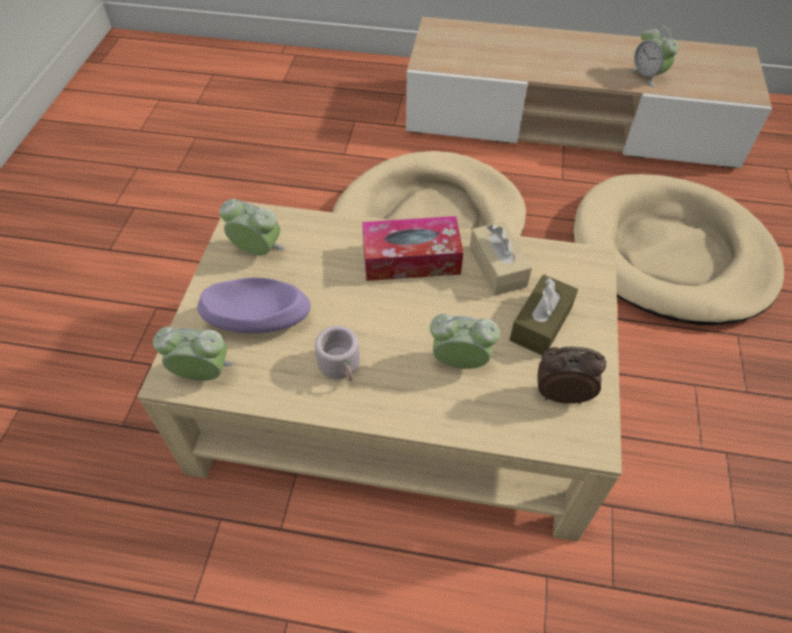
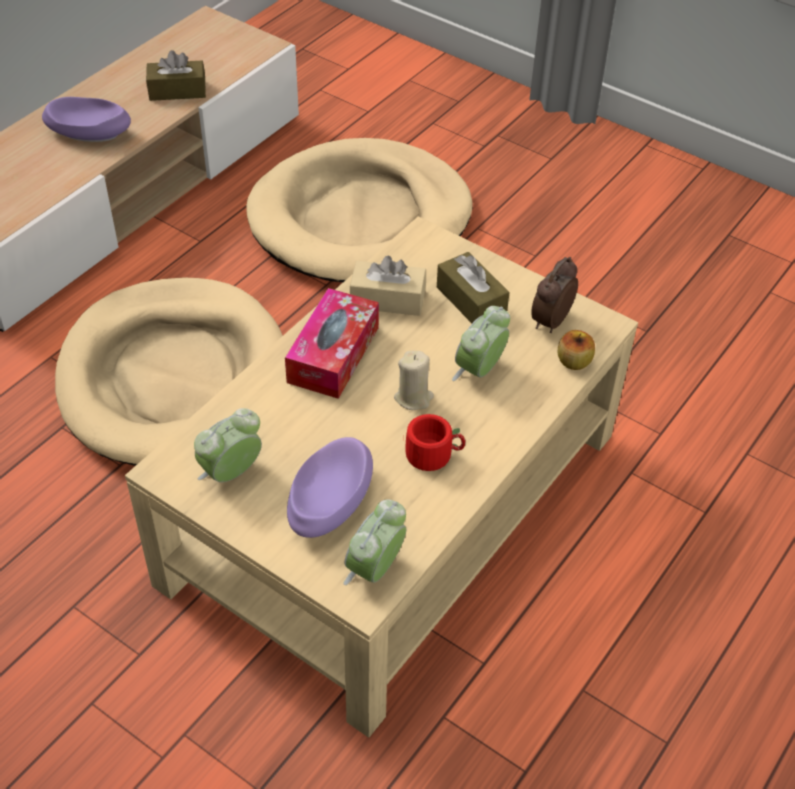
camera: 65 degrees left, 5 degrees down
(343, 366) = (434, 453): grey mug -> red mug
(397, 328) = (413, 398): none -> beige candle
(522, 433) = (573, 362): none -> apple
(561, 59) = (90, 133): none -> purple bowl
(647, 76) = (177, 91): alarm clock -> brown tissue box

